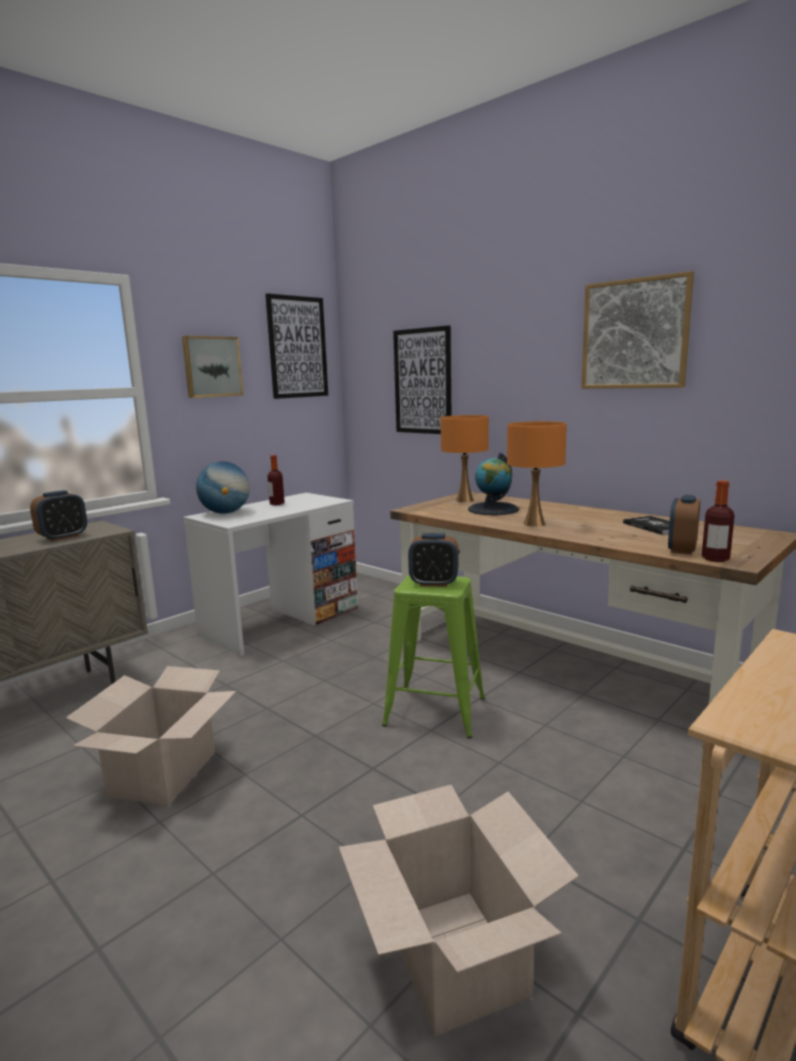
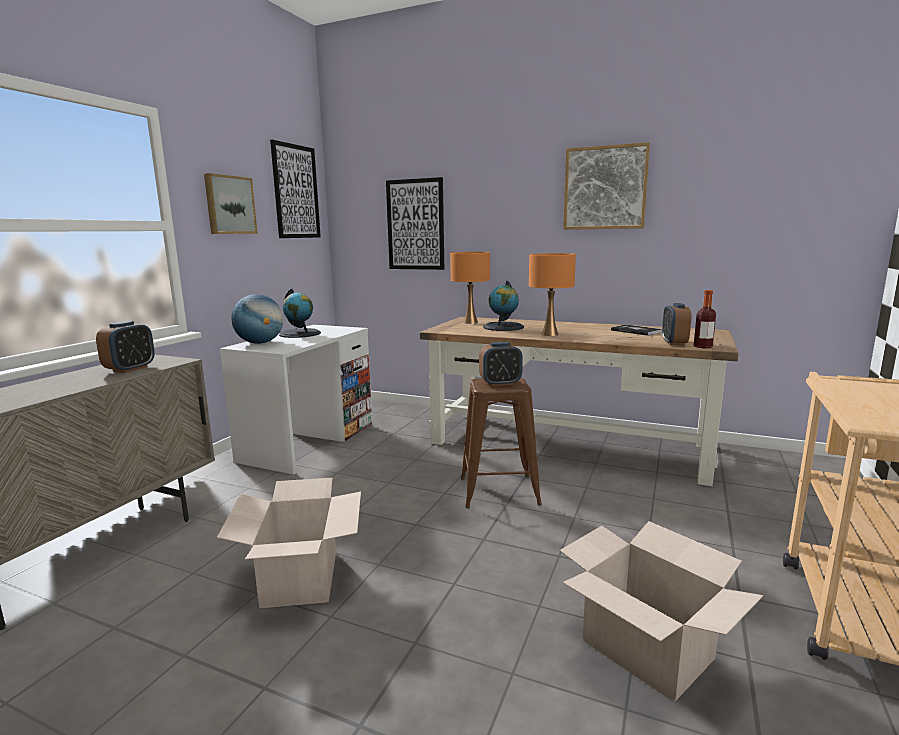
camera: 20 degrees left, 0 degrees up
(277, 503) = (300, 333): bottle -> globe
(436, 711) = (500, 491): green stool -> brown stool

